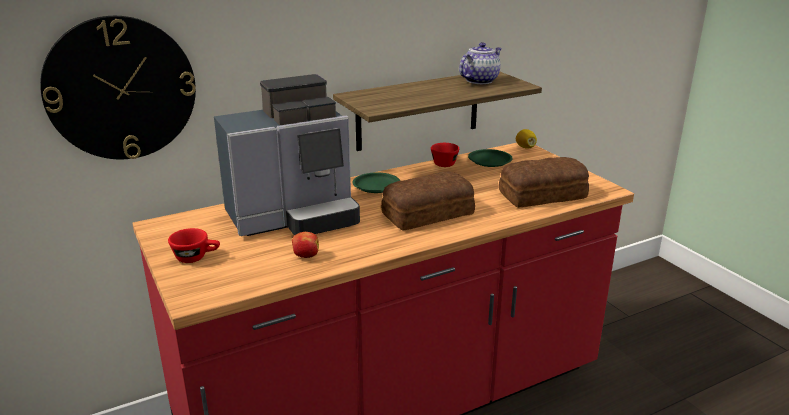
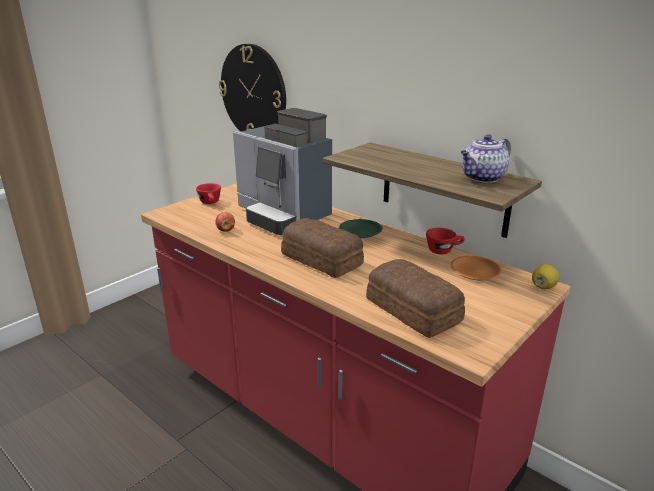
camera: 70 degrees right, 0 degrees up
(479, 80) = (482, 178): teapot -> teapot turned 120 degrees clockwise
(490, 161) = (475, 271): green plate -> orange plate

